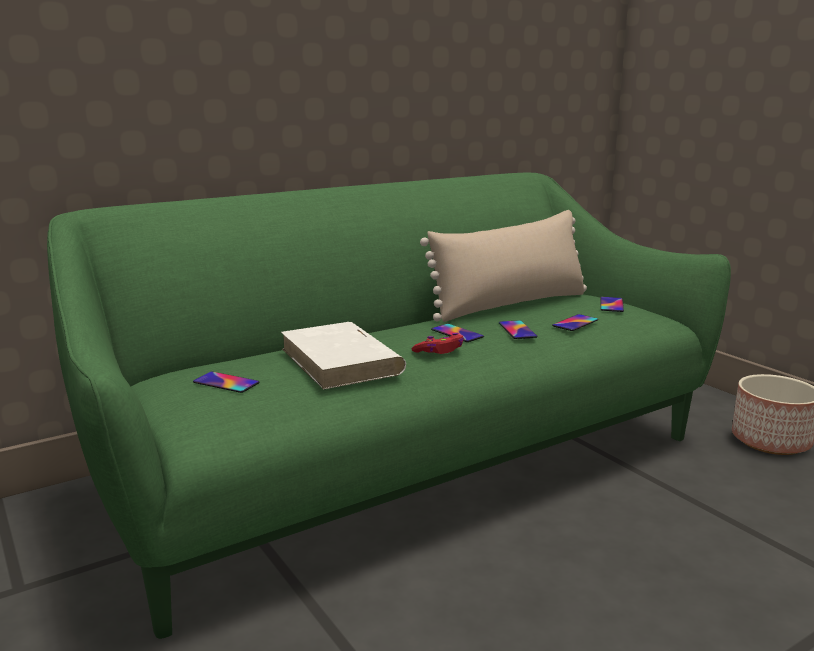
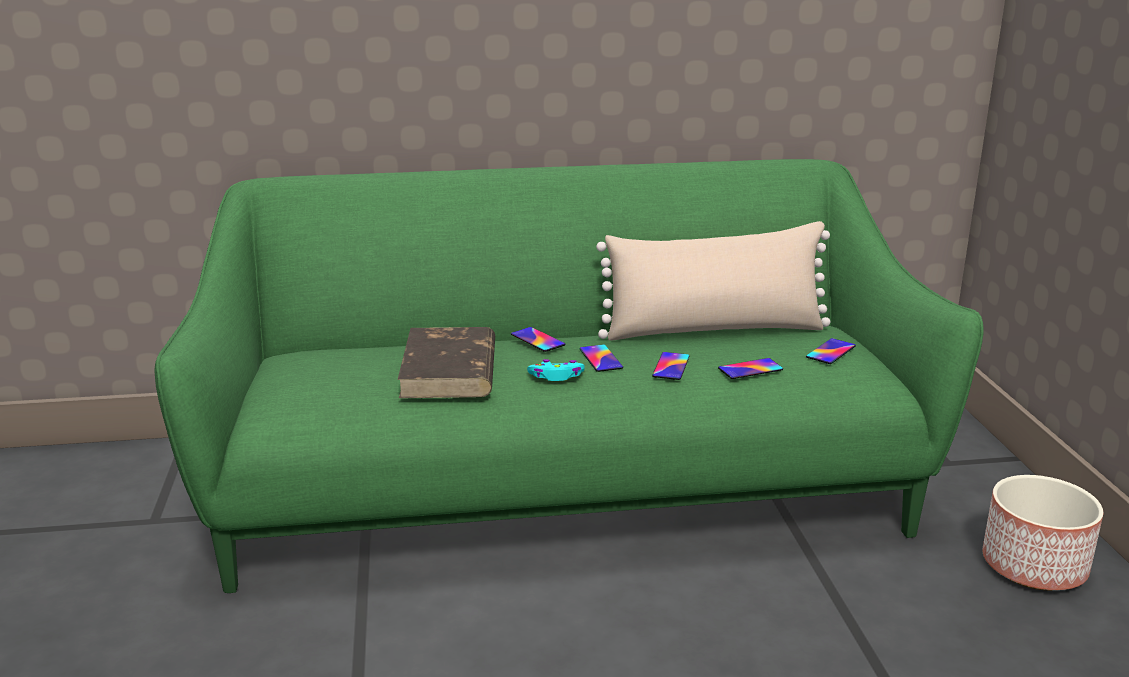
camera: 25 degrees right, 5 degrees up
(226, 383) = (326, 373): phone -> phone (537, 340)
(341, 361) = (449, 370): white book -> brown book
(440, 351) = (556, 376): red game controller -> turquoise game controller

